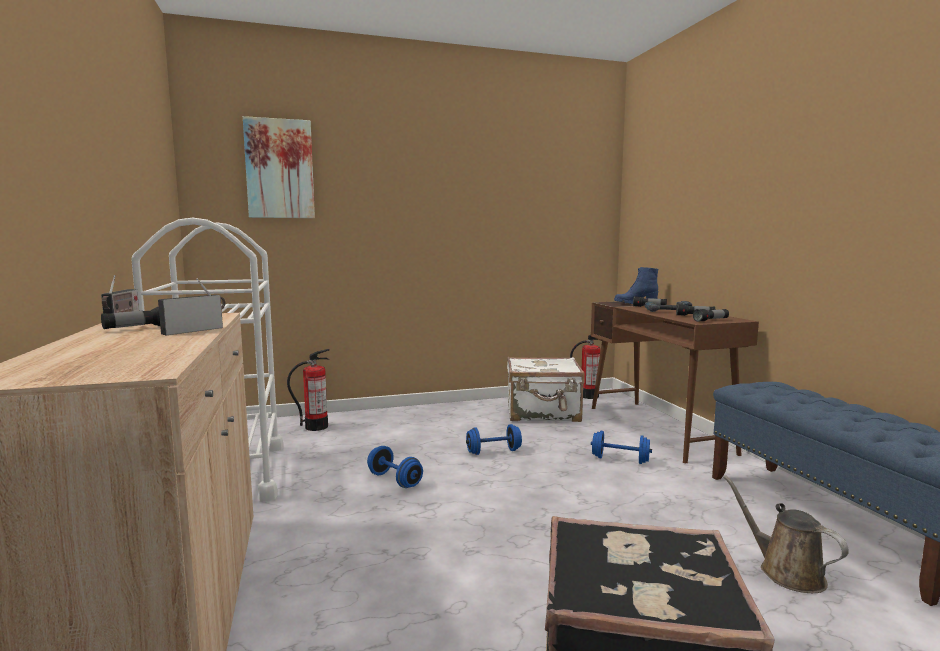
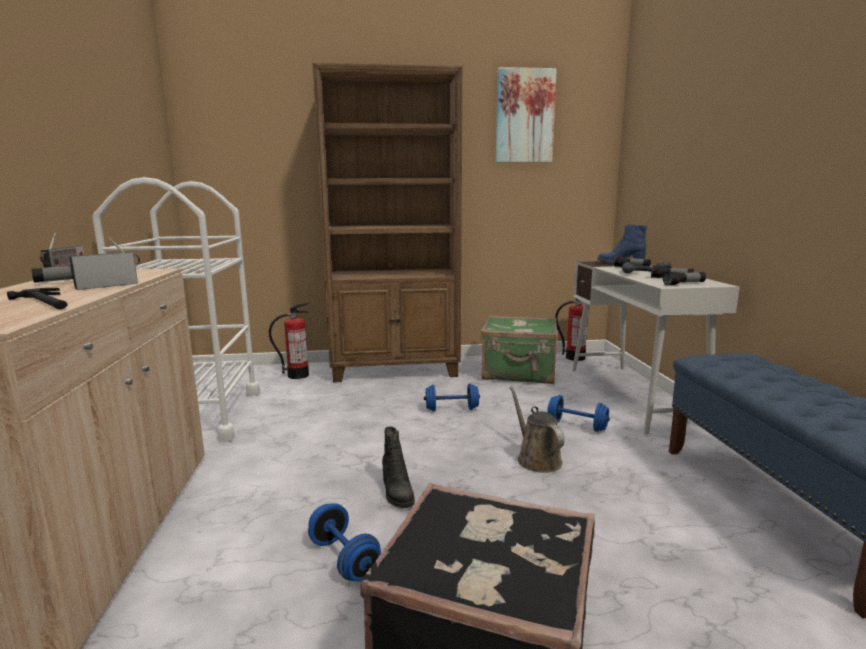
camera: 10 degrees right, 5 degrees up
(157, 348) = (46, 302): none -> hammer
(280, 169) = (263, 128): picture -> picture (524, 116)
(394, 480) = (345, 431): blue dumbbell -> blue dumbbell (344, 559)
(419, 416) = (396, 370): none -> brown bookcase
(477, 537) = (396, 493): none -> black boot
(543, 413) = (519, 373): white suitcase -> green suitcase
(658, 429) = (633, 396): brown desk -> white desk
(785, 572) = (704, 561): brown watering can -> brown watering can (536, 459)

